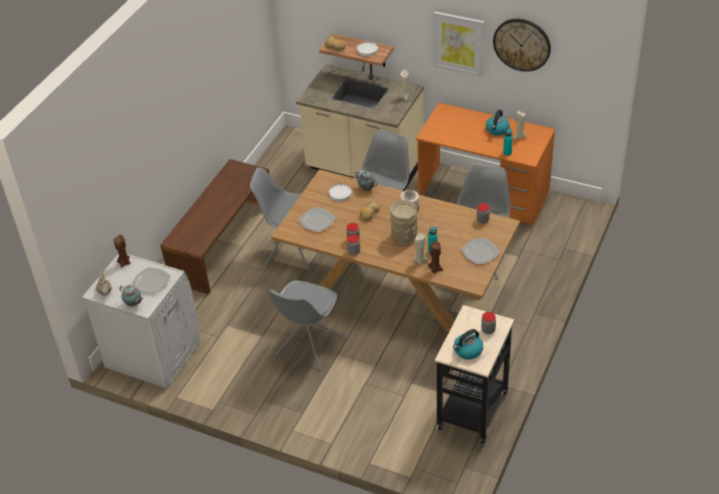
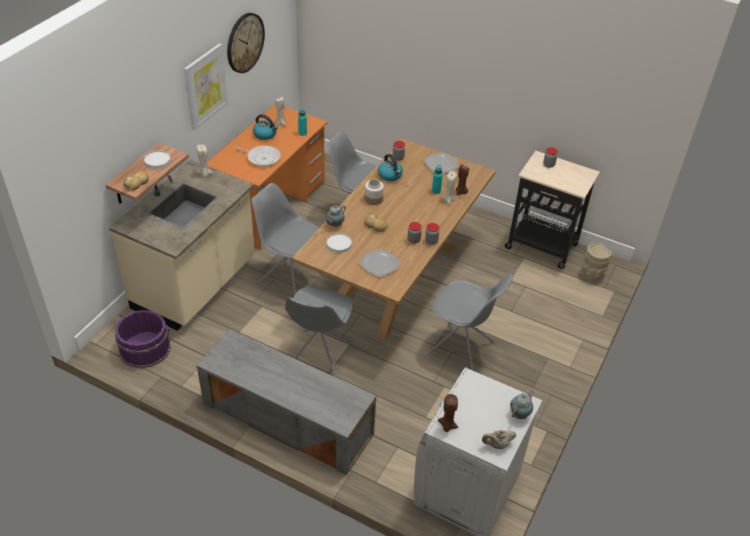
camera: 90 degrees left, 0 degrees up
(150, 282) = (483, 398): plate -> none
(222, 241) = (285, 419): brown bench -> grey bench
(289, 155) = (145, 348): none -> purple bucket
(404, 236) = (413, 206): beige vase -> beige vase (591, 275)
(458, 133) = (262, 158): none -> frying pan
(467, 351) = (573, 178): kettle -> kettle (390, 175)

